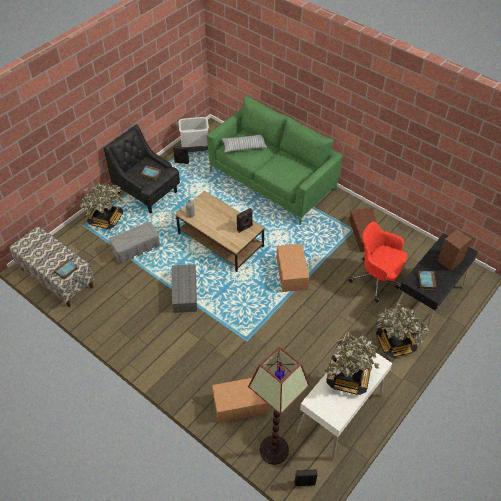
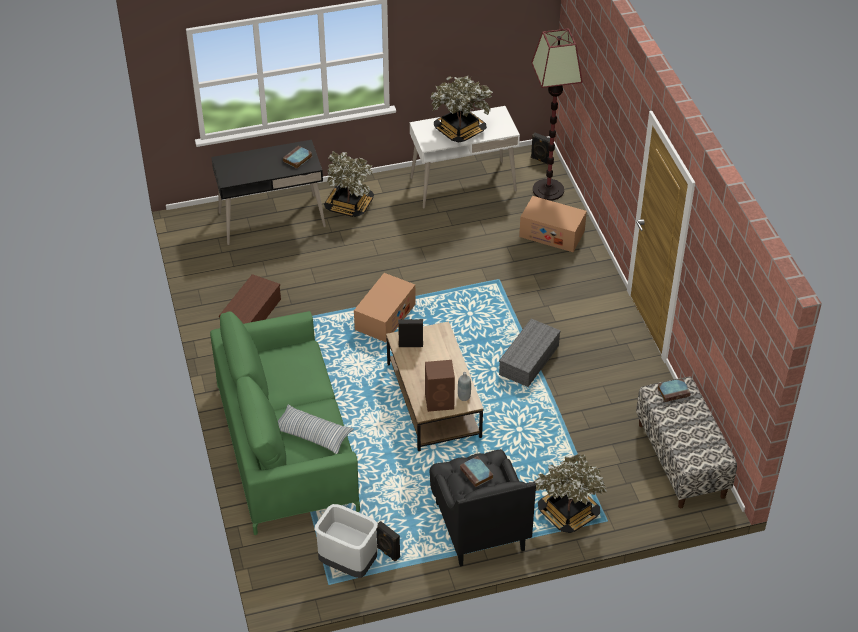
camera: 145 degrees left, 5 degrees down
(136, 248) = (551, 447): grey storage box -> none
(377, 279) = (297, 264): red office chair -> none
(449, 261) = (251, 163): brown speaker -> brown speaker (440, 401)

